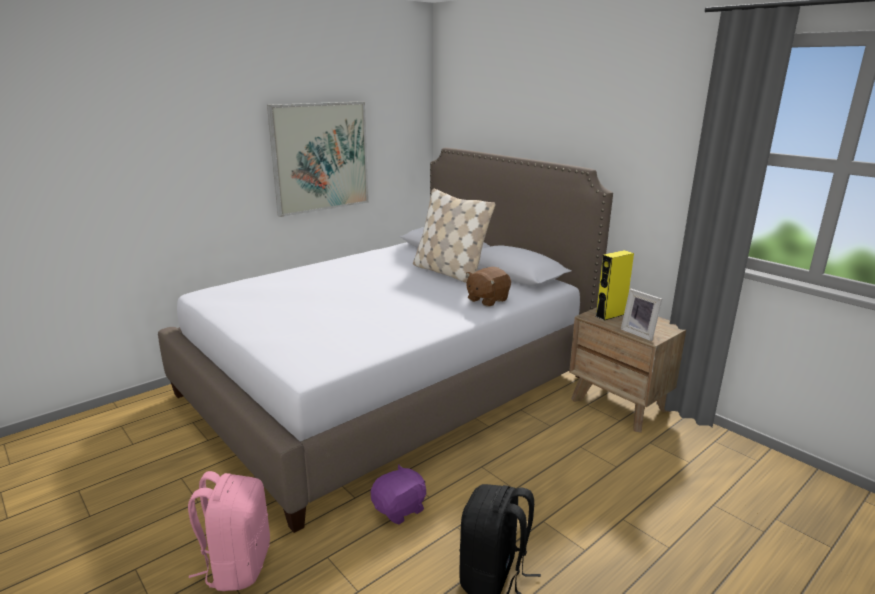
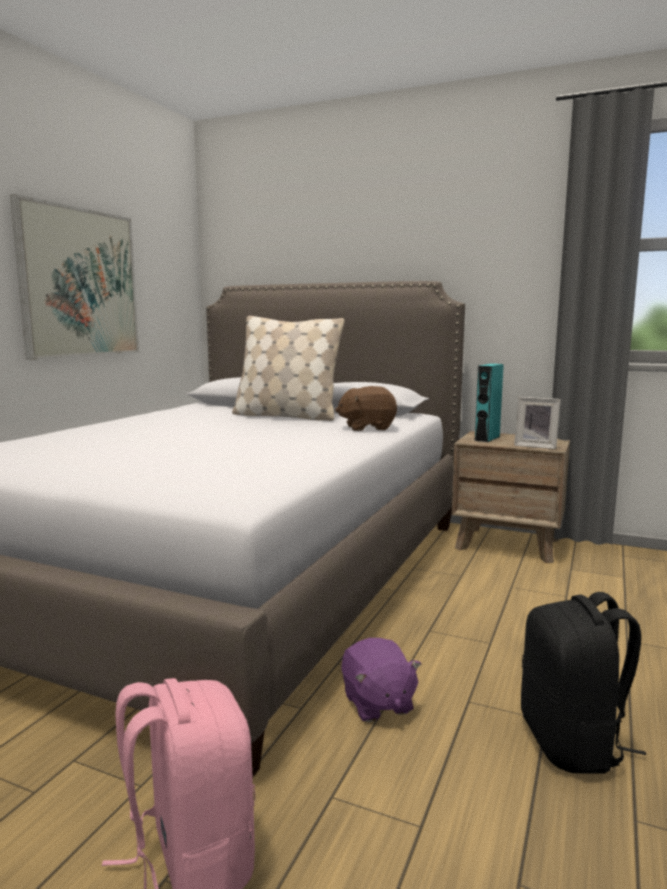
camera: 25 degrees left, 10 degrees down
(400, 509) = (377, 703): purple plush toy -> purple plush toy turned 135 degrees clockwise
(487, 300) = (367, 428): brown plush toy -> brown plush toy turned 60 degrees clockwise
(610, 315) = (487, 438): yellow speaker -> turquoise speaker

